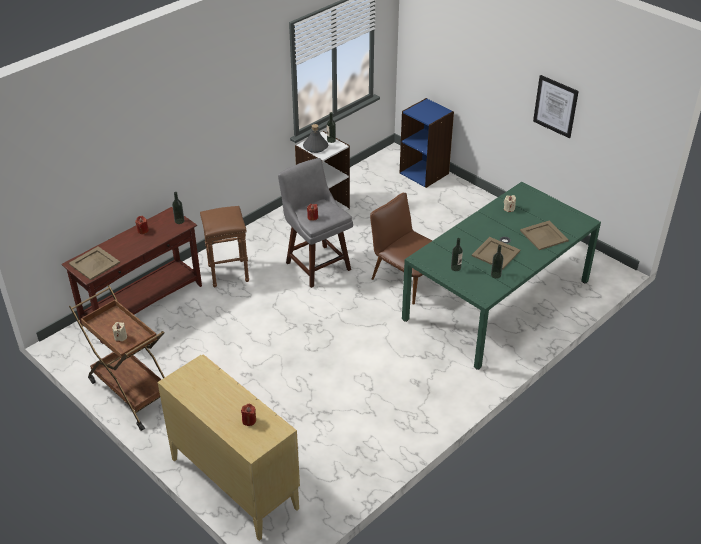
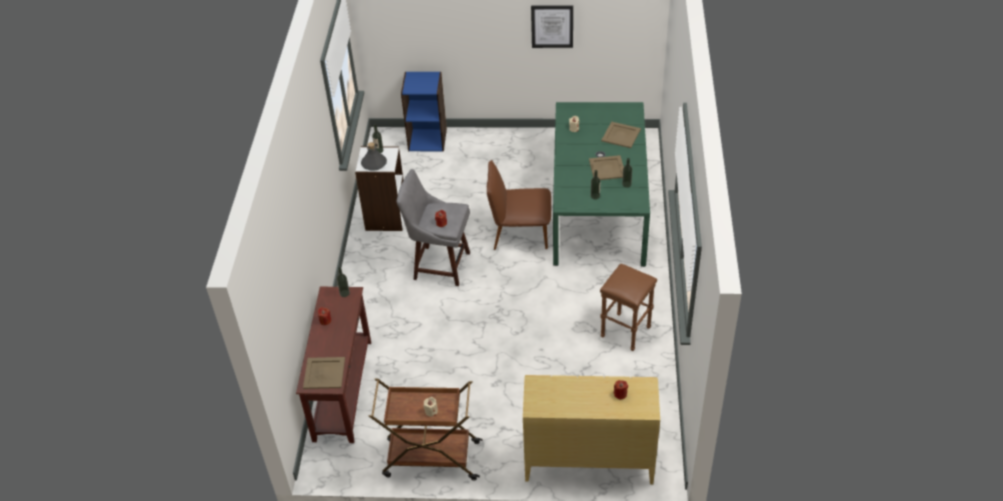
camera: 40 degrees left, 5 degrees up
(227, 274) = (379, 319): brown stool -> brown stool (626, 332)

